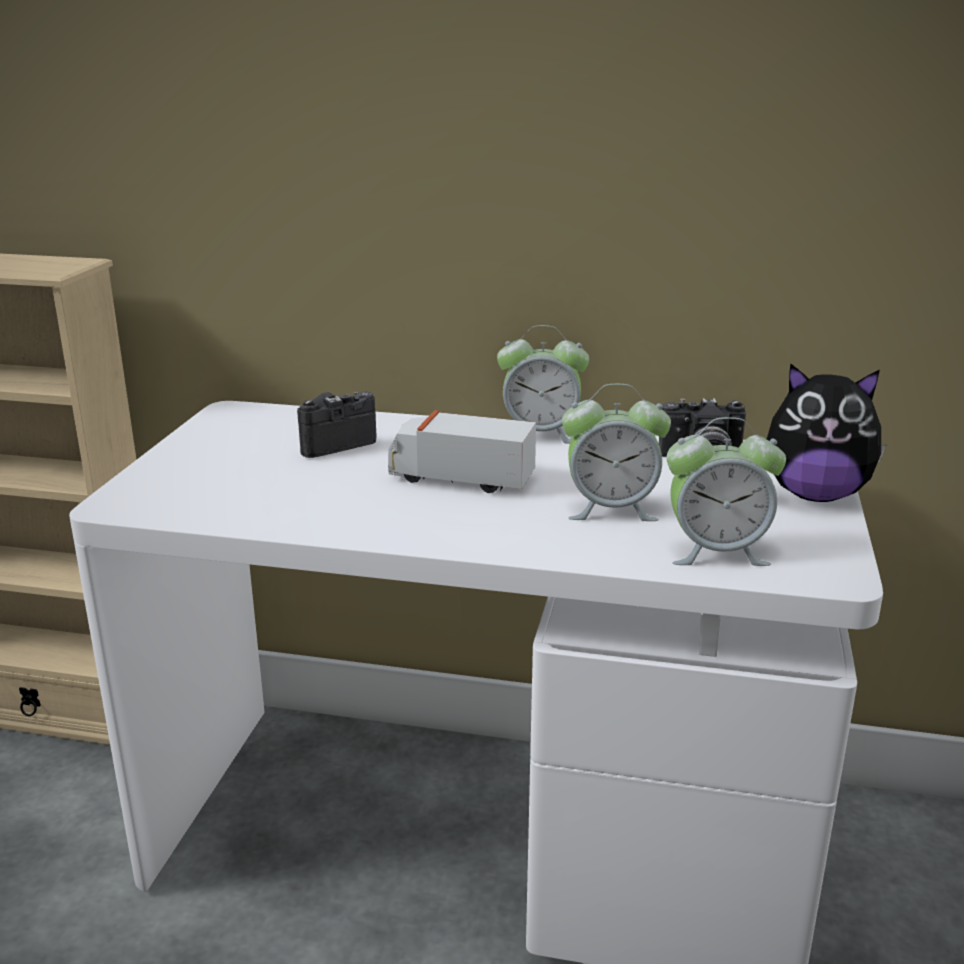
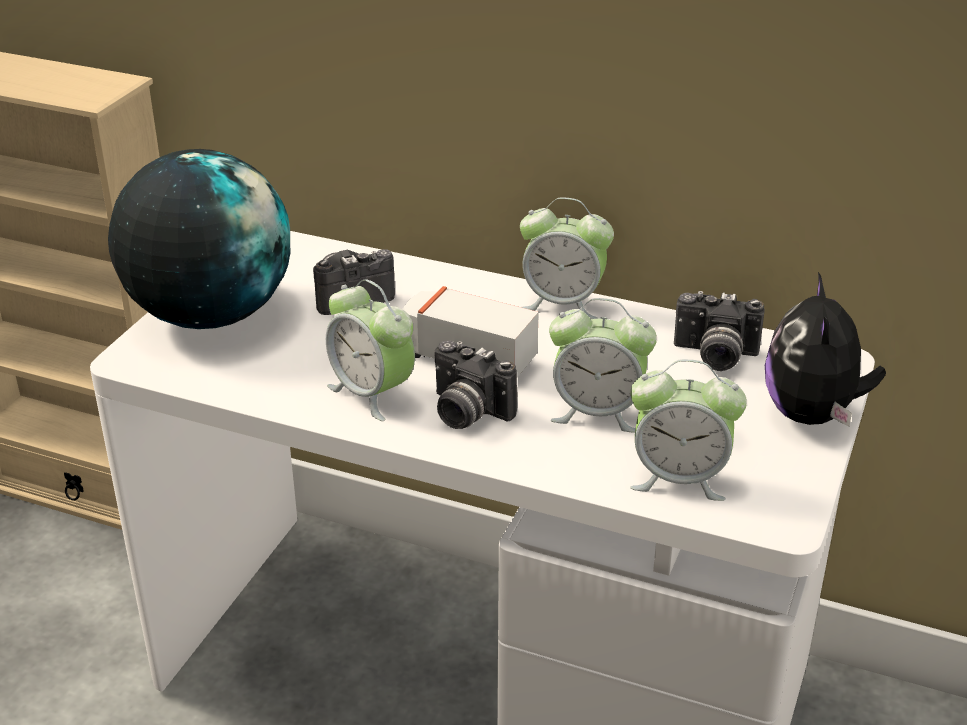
camera: 10 degrees right, 10 degrees up
(191, 466) = (210, 315): none -> globe
(379, 512) = (372, 393): none -> alarm clock
(481, 520) = (466, 413): none -> camera
(815, 495) = (812, 415): plush toy -> plush toy turned 75 degrees clockwise

